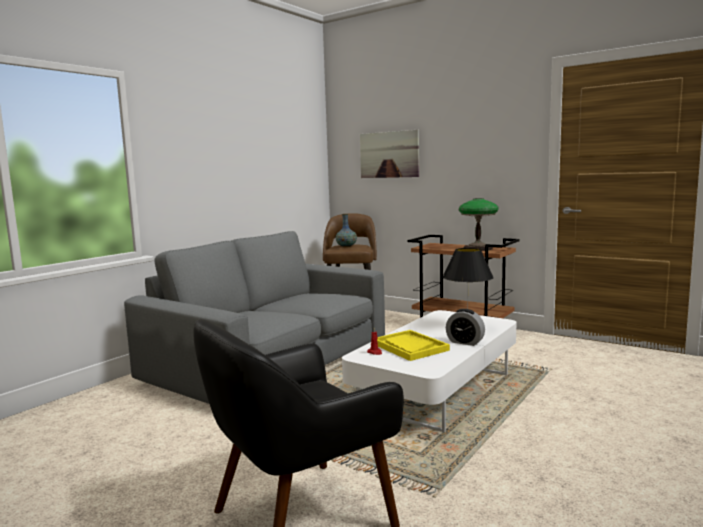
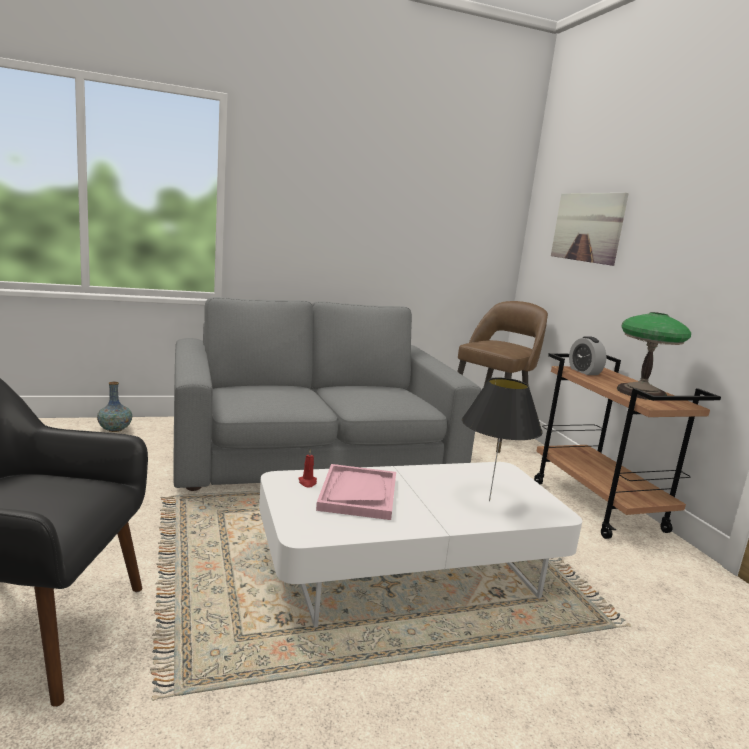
camera: 35 degrees right, 5 degrees up
(346, 246) = (496, 344): vase -> vase (115, 429)
(409, 347) = (358, 493): yellow tray -> pink tray
(465, 342) = (436, 519): alarm clock -> alarm clock (584, 371)

